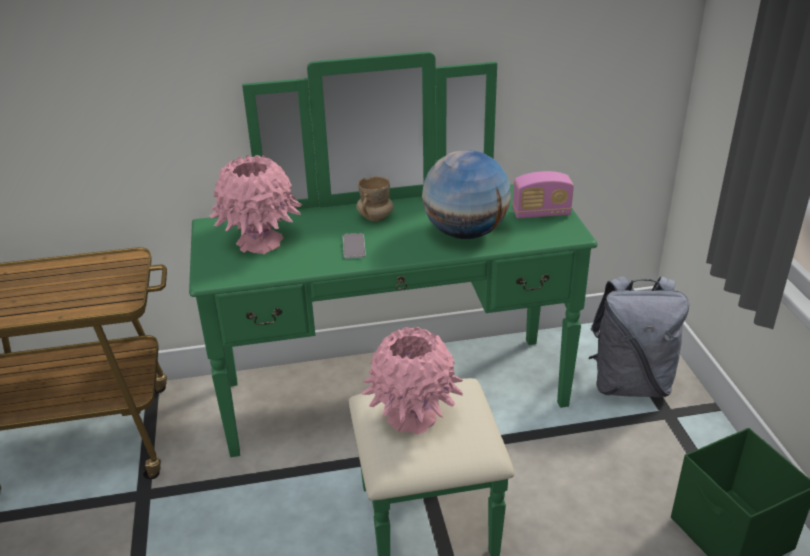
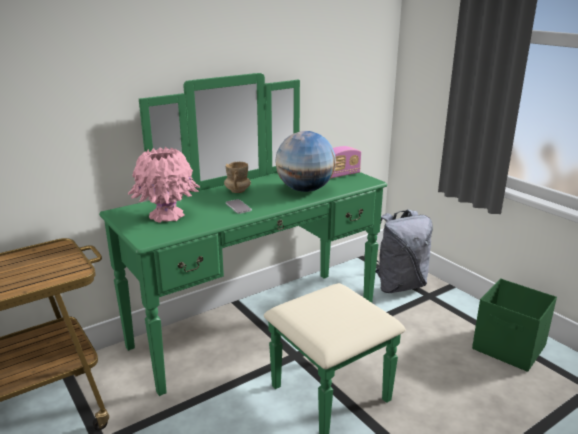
camera: 25 degrees left, 10 degrees down
(413, 417) = (322, 310): pink vase -> none

